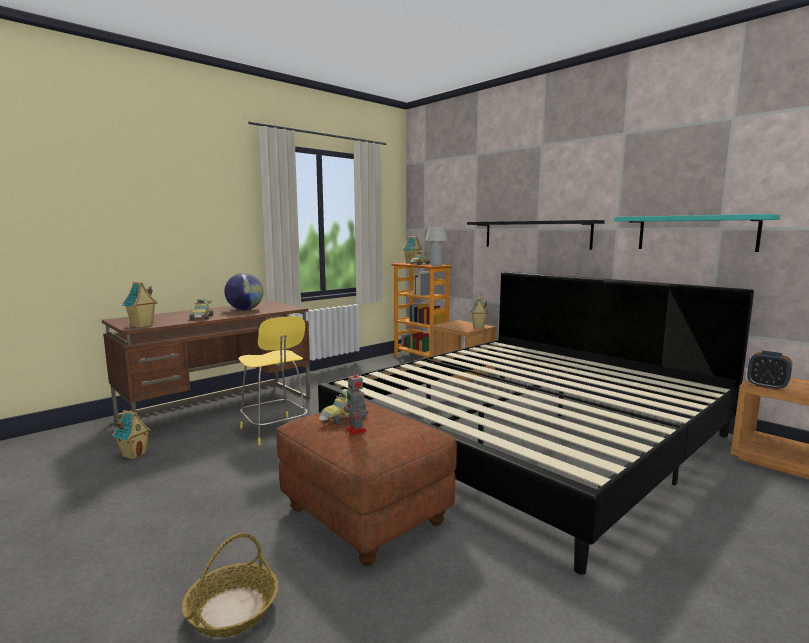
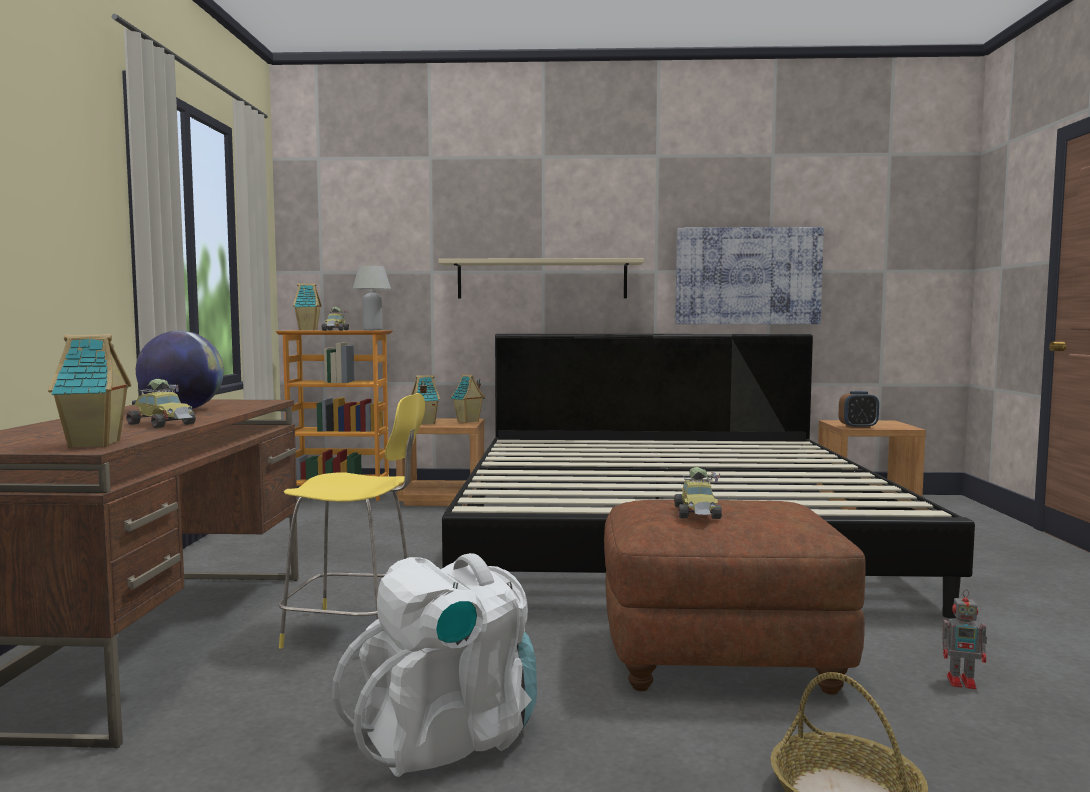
camera: 45 degrees left, 5 degrees down
(134, 454) = (159, 760): toy house -> toy house (424, 423)
(198, 490) = (447, 737): none -> white backpack
(356, 431) = (754, 518): toy robot -> toy robot (963, 682)
(535, 234) = (542, 279): black shelf -> beige shelf
(696, 233) = (747, 276): turquoise shelf -> picture

